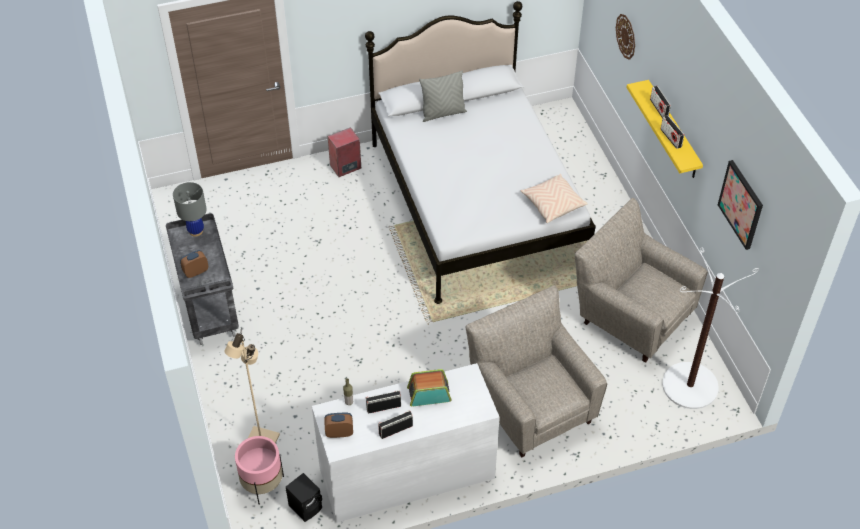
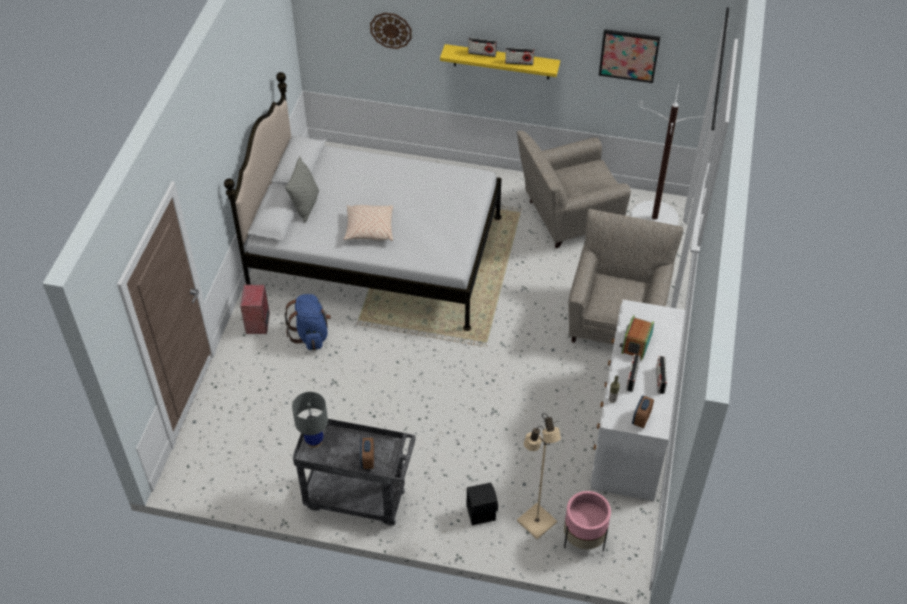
camera: 60 degrees left, 0 degrees up
(306, 506) = (625, 515): black speaker -> black speaker (481, 512)
(357, 204) = (311, 334): none -> blue backpack
(532, 407) = (616, 319): beige armchair -> beige armchair turned 105 degrees clockwise
(552, 204) = (468, 186): beige pillow -> beige pillow (369, 229)

